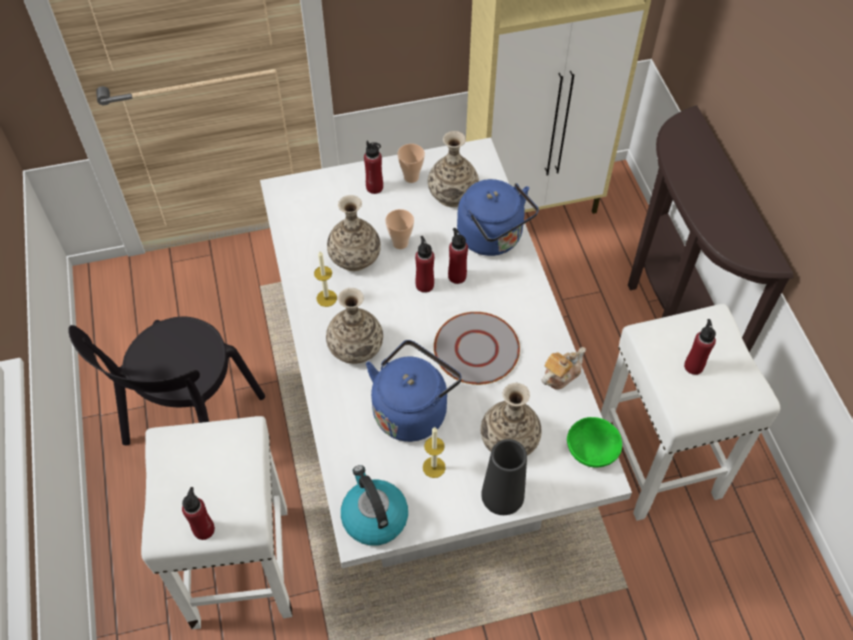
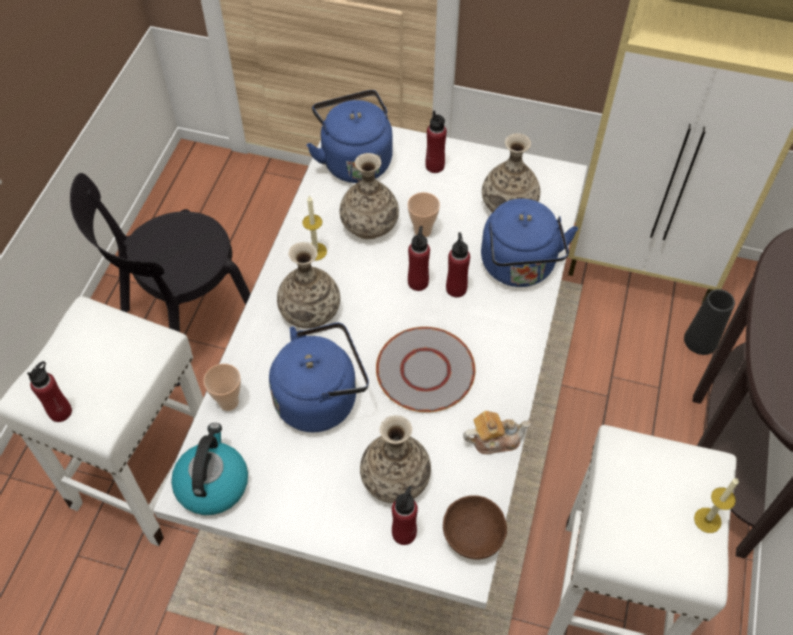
camera: 30 degrees right, 0 degrees up
(306, 210) = (354, 159): none -> blue kettle
(411, 177) = (478, 171): cup -> cup (228, 402)
(434, 467) = (302, 466): candle -> candle (707, 520)
(502, 495) = (349, 531): black vase -> black vase (700, 340)
(591, 451) = (472, 536): green bowl -> brown bowl
(693, 366) = (651, 505): red bottle -> red bottle (404, 533)

